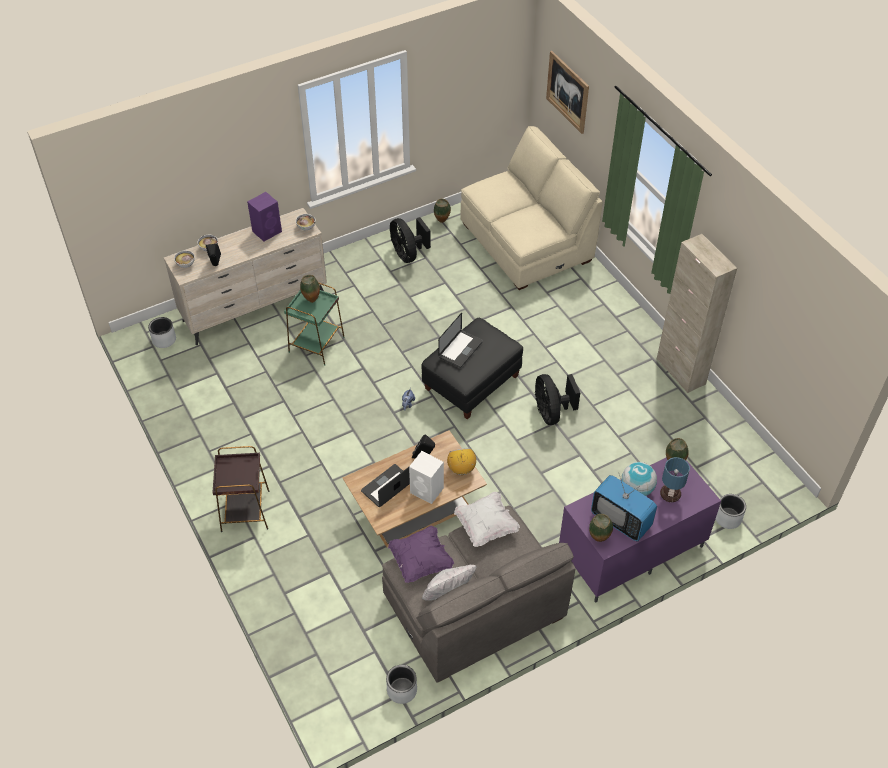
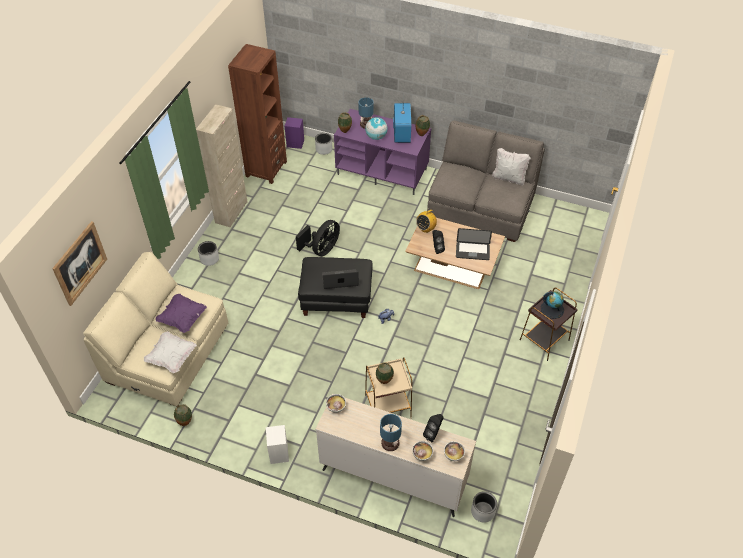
camera: 130 degrees left, 0 degrees up
(238, 475) = (552, 309): none -> globe
(240, 237) = (389, 443): none -> table lamp
(267, 231) = (364, 430): purple speaker -> purple speaker (295, 143)
(317, 344) = (387, 406): green side table -> beige side table
(402, 690) = (551, 206): grey planter -> grey planter (209, 259)
(408, 254) = (243, 419): black fan -> none
(420, 561) = (504, 199): purple pillow -> purple pillow (183, 318)
(427, 491) = (455, 233): white speaker -> white speaker (279, 452)
(486, 526) = (454, 189): white pillow -> white pillow (172, 357)
(734, 440) = (266, 169): none -> brown bookcase

